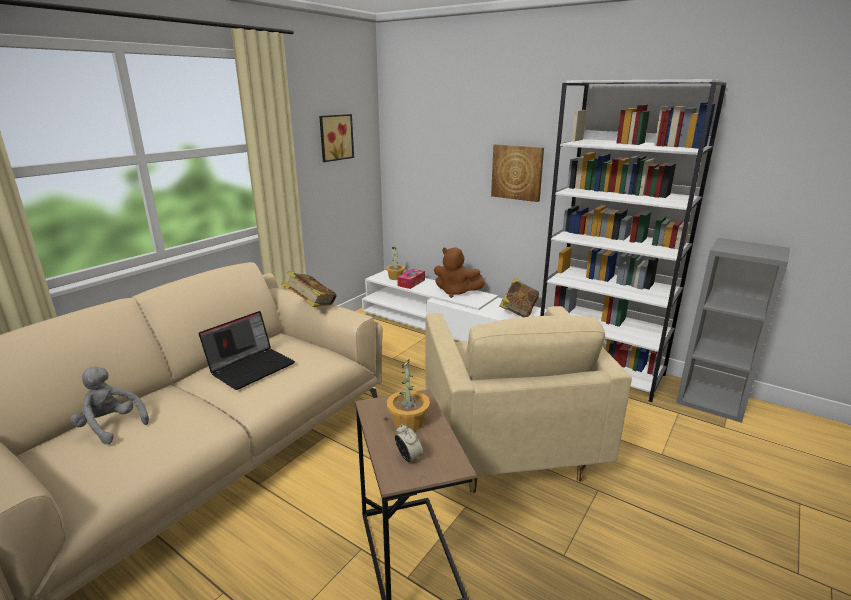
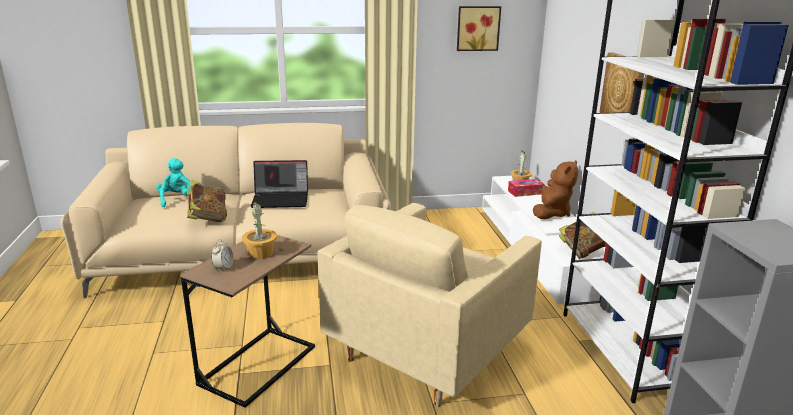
camera: 45 degrees right, 0 degrees up
(111, 426) = (177, 200): grey plush toy -> turquoise plush toy
(311, 306) = (353, 171): book -> book (208, 218)
(456, 292) = (551, 213): brown plush toy -> brown plush toy turned 135 degrees counterclockwise

